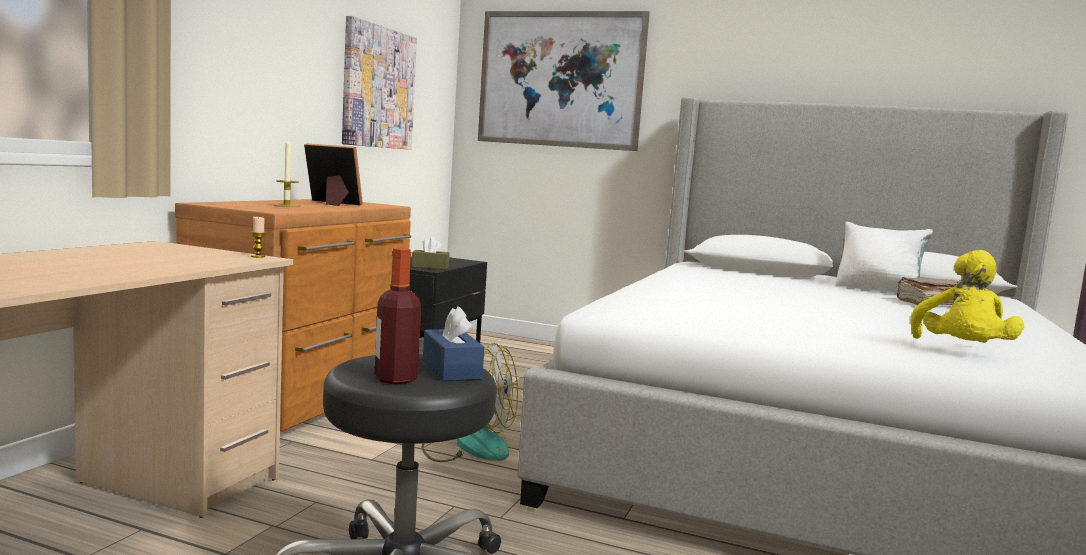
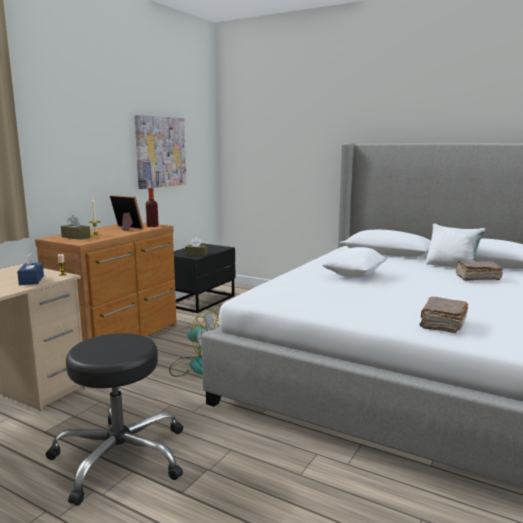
camera: 10 degrees right, 5 degrees up
(253, 205) = (76, 237): none -> brown tissue box
(395, 379) = (99, 353): bottle -> bottle (152, 226)
(451, 370) = (133, 345): blue tissue box -> blue tissue box (31, 280)
(560, 79) = (274, 133): picture -> none
(745, 292) = (354, 275): none -> white pillow
(961, 351) = (442, 324): yellow plush toy -> brown book

